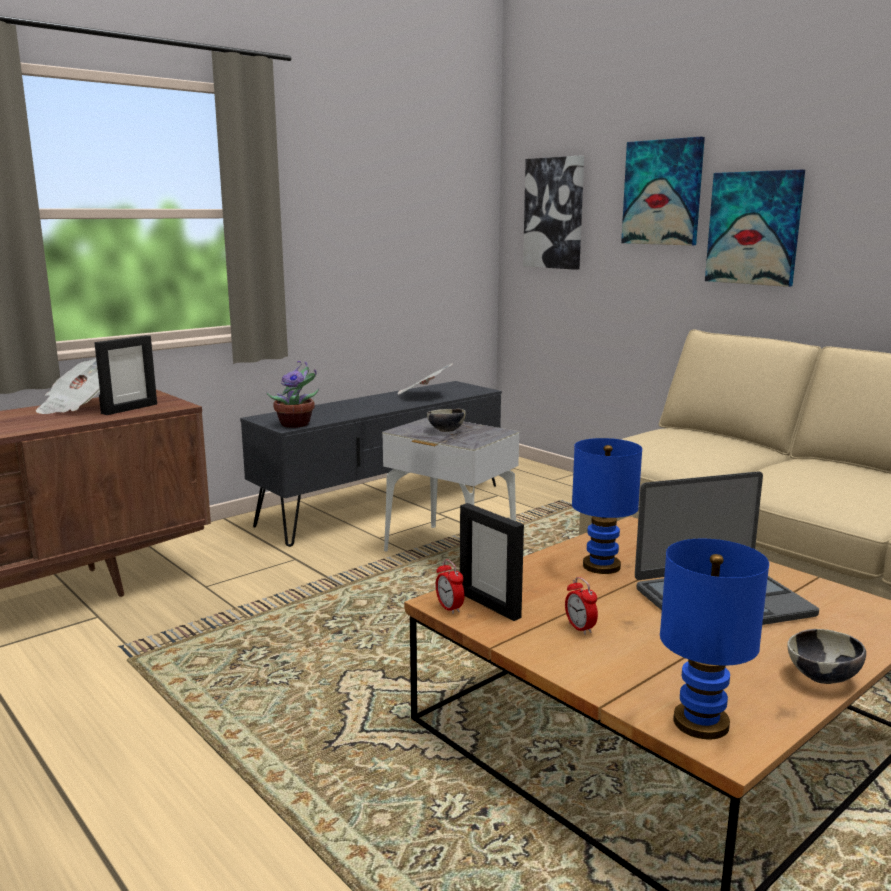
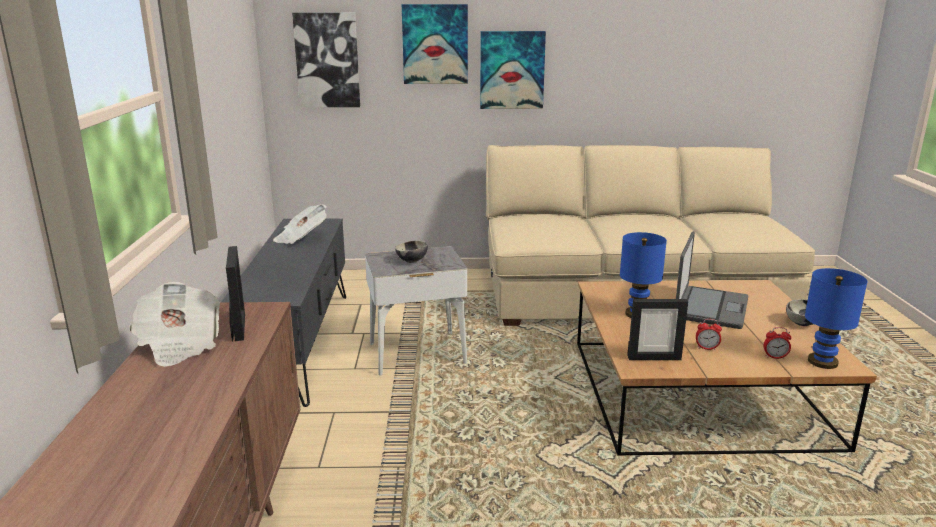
camera: 50 degrees left, 5 degrees up
(297, 424) = (289, 294): potted plant -> none
(449, 608) = (646, 369): alarm clock -> alarm clock (775, 357)

